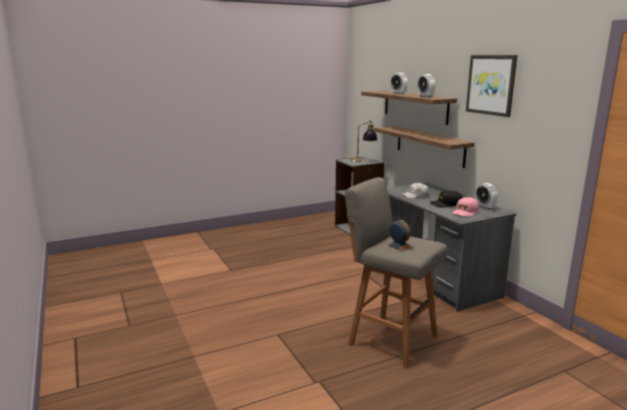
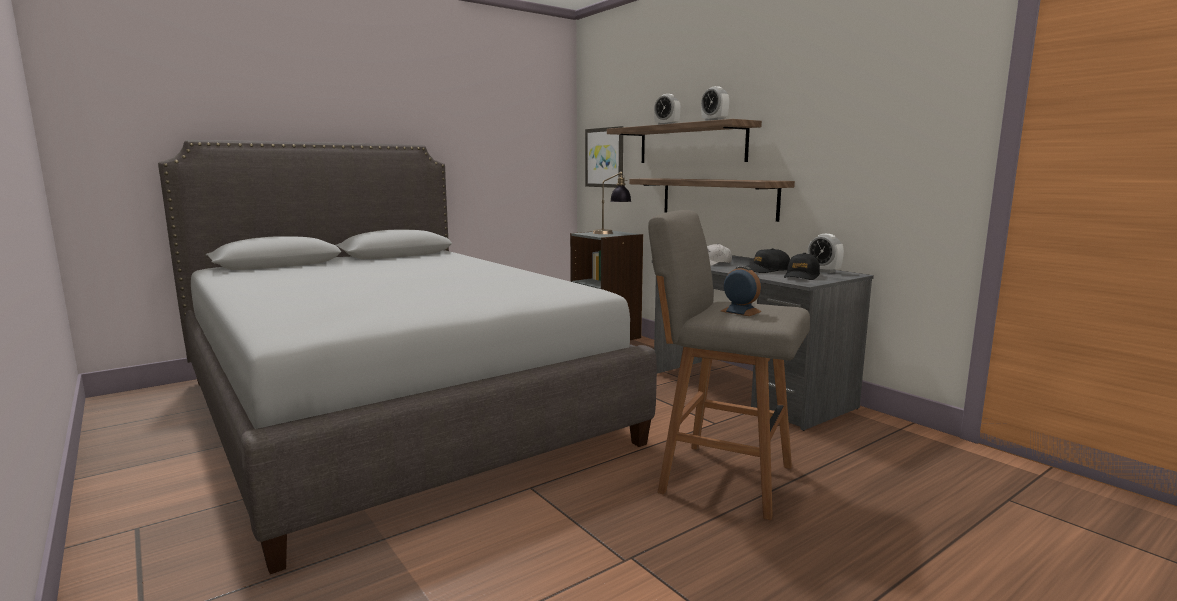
camera: 10 degrees left, 5 degrees down
(212, 275) = (393, 409): none -> grey bed
(465, 212) = (801, 276): pink cap -> black cap
(491, 85) = (819, 91): picture -> picture (605, 157)

